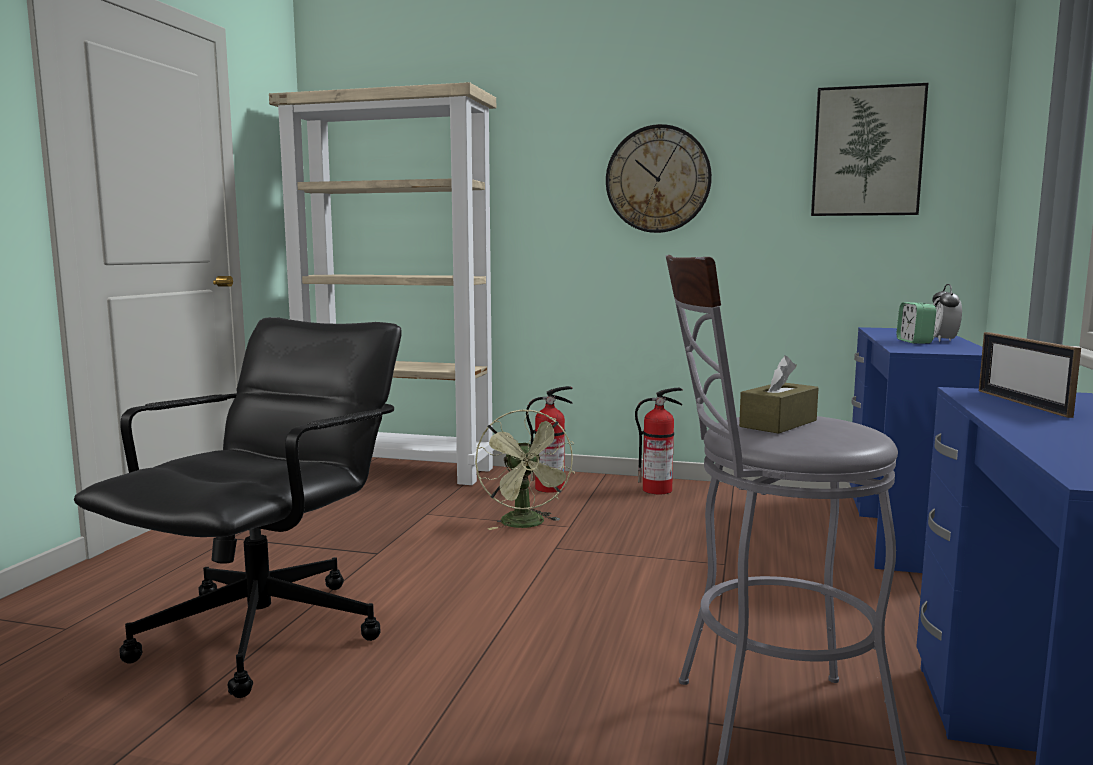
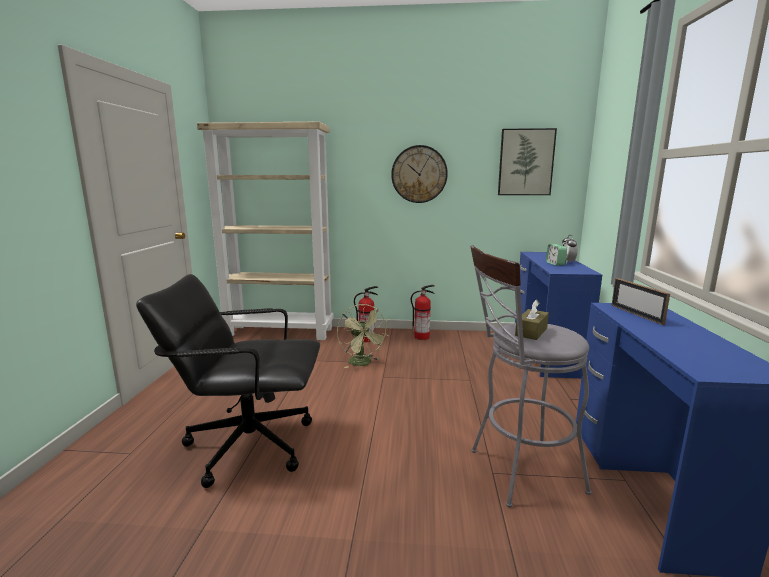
camera: 10 degrees left, 5 degrees up
(266, 632) = (249, 444): black office chair -> black office chair turned 105 degrees counterclockwise

